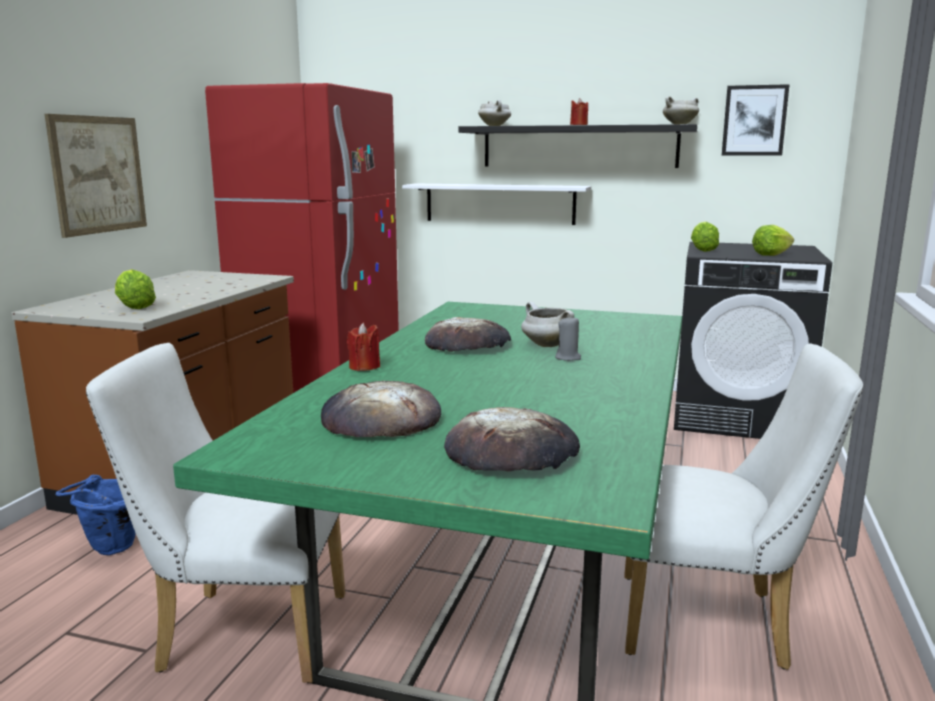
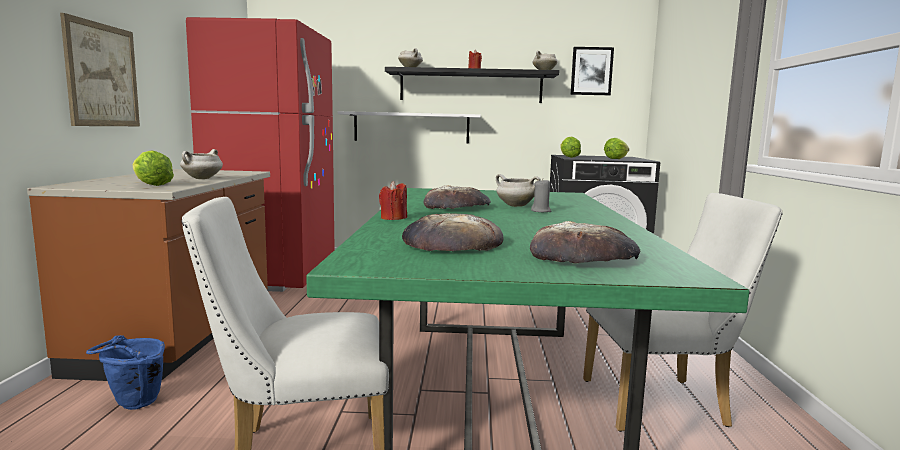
camera: 15 degrees left, 5 degrees down
(200, 293) = (202, 178): none -> white cooking pot

